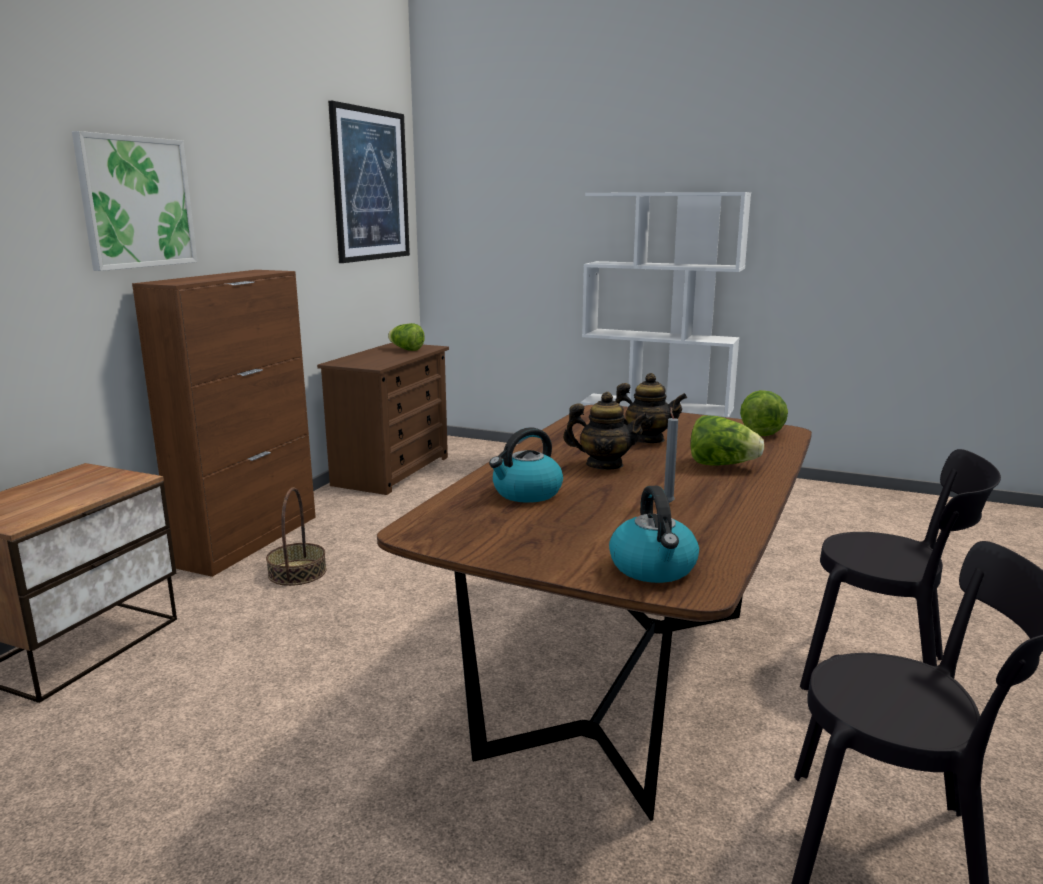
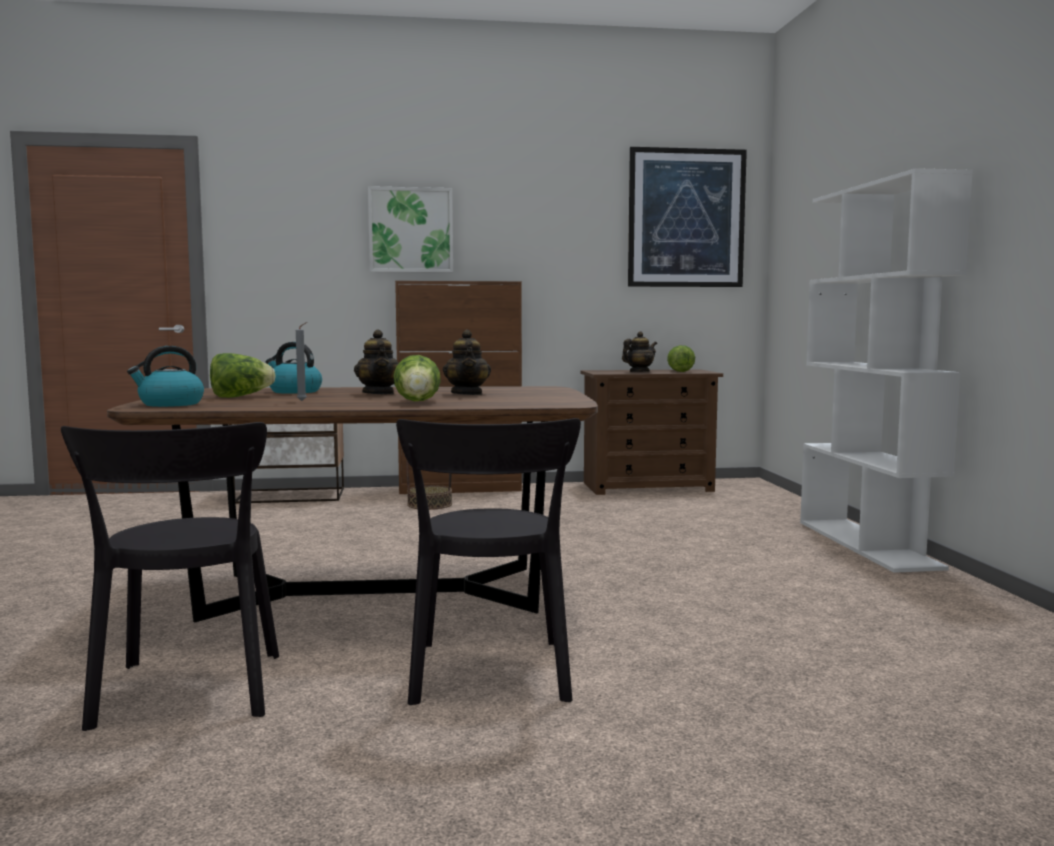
camera: 60 degrees right, 10 degrees down
(389, 358) = (639, 372): none -> teapot
(759, 431) = (552, 402): lettuce -> lettuce (240, 396)

